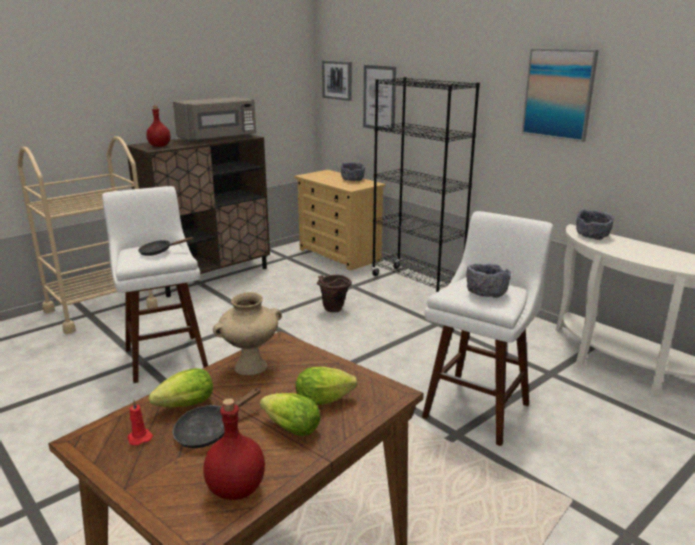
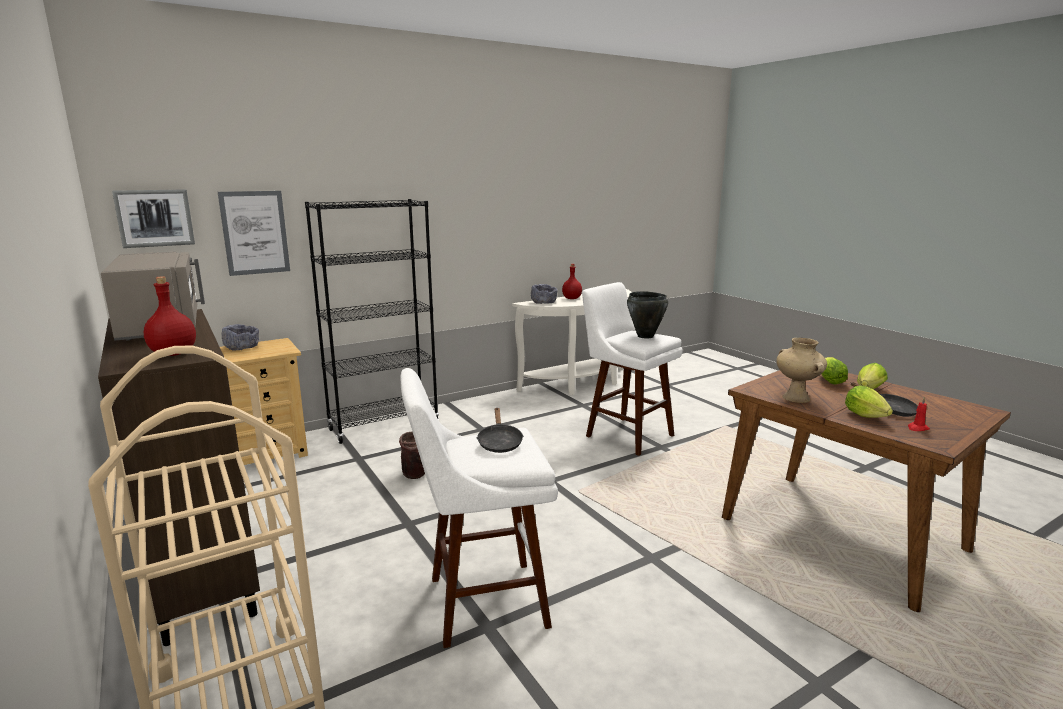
camera: 80 degrees left, 5 degrees down
(235, 489) = (940, 403): red bottle -> red bottle (571, 298)
(486, 292) = (645, 336): grey bowl -> black cooking pot
(559, 94) = (482, 202): picture -> none

